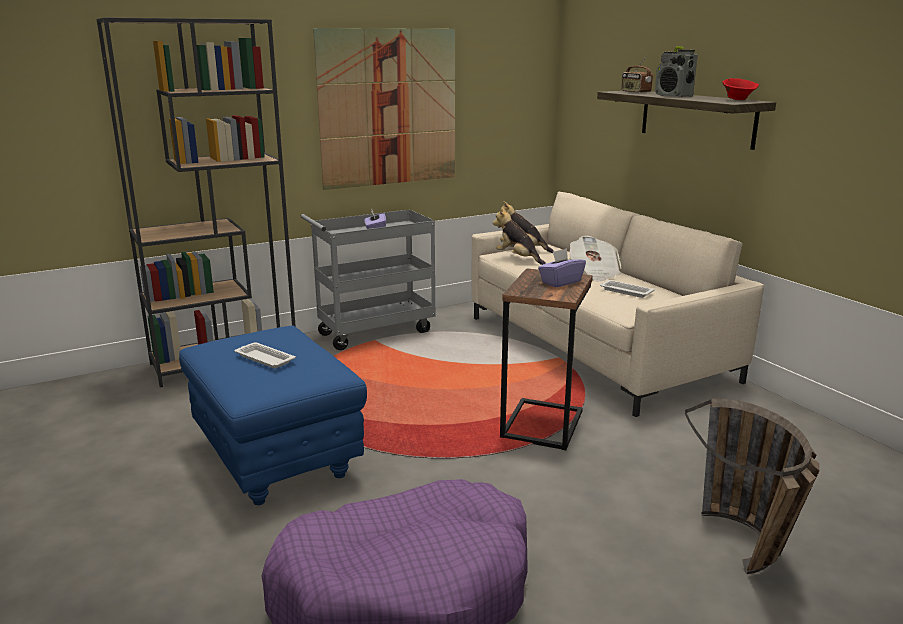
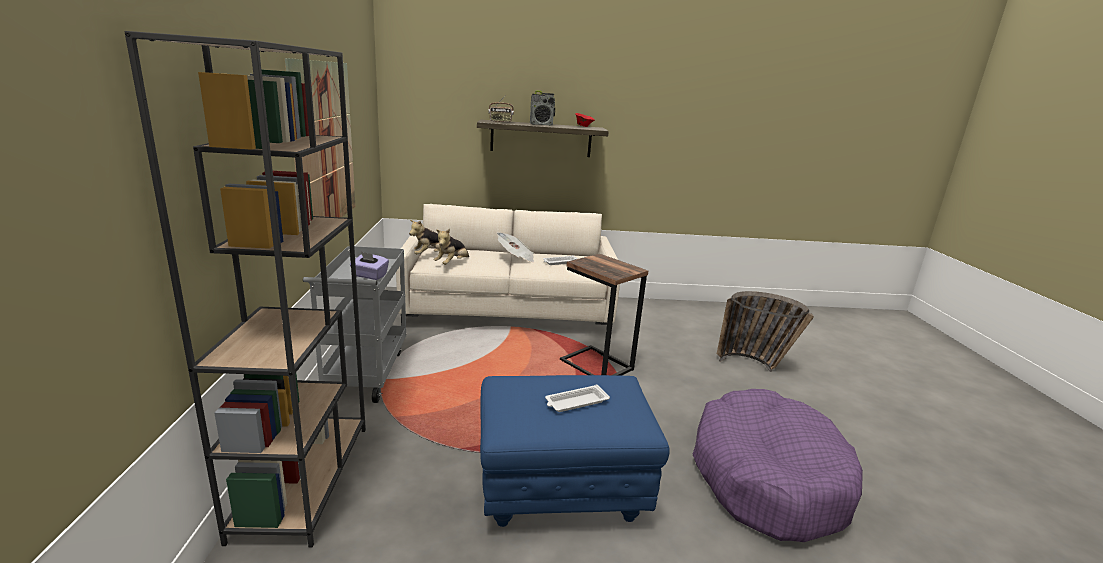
camera: 65 degrees left, 0 degrees up
(518, 259) = (452, 264): plush toy -> plush toy turned 45 degrees counterclockwise
(560, 282) = (607, 262): purple tissue box -> none

